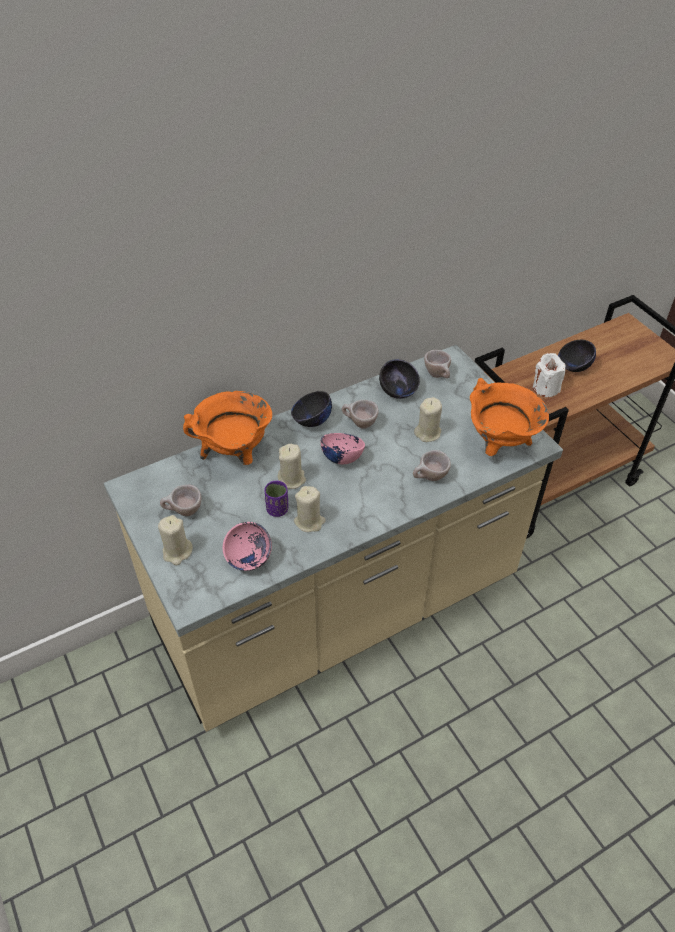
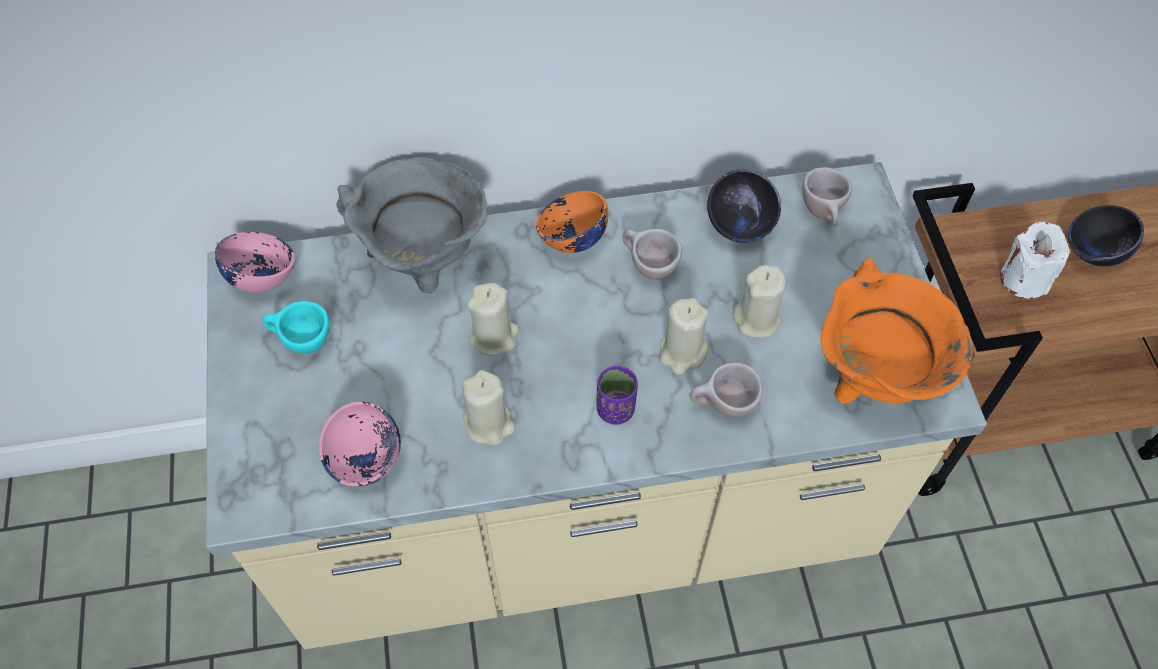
camera: 20 degrees right, 10 degrees up
(177, 552) = (263, 410): beige candle -> beige candle (682, 353)
(183, 512) = (301, 343): beige cup -> turquoise cup
(235, 454) = (424, 262): orange cooking pot -> grey cooking pot
(277, 509) = (448, 385): purple cup -> purple cup (615, 409)
(311, 420) = (572, 238): black bowl -> orange bowl
(342, 457) = (593, 322): pink bowl -> pink bowl (263, 277)

